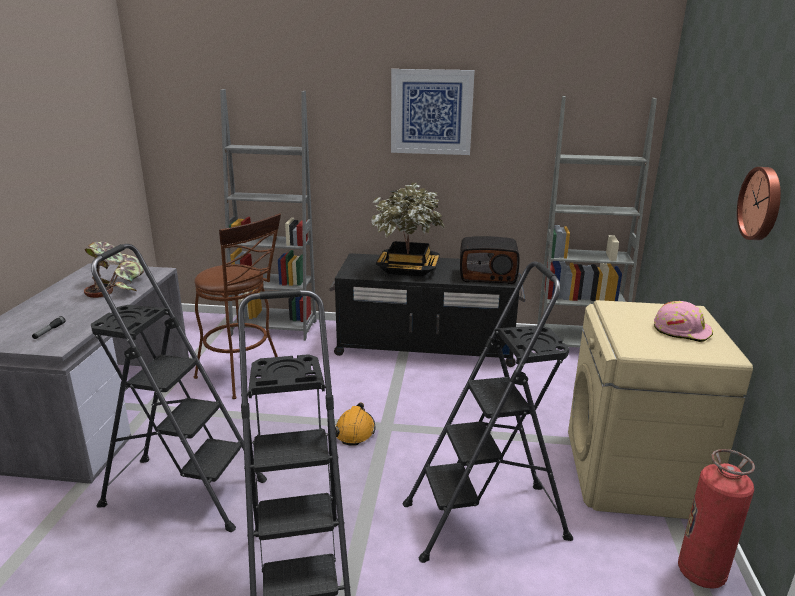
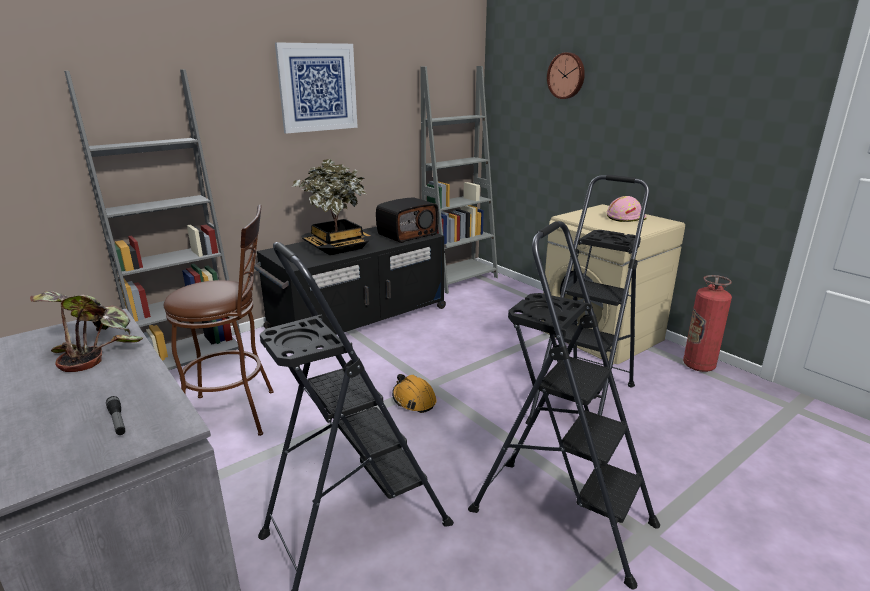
camera: 45 degrees left, 0 degrees up
(762, 204) = (658, 117): wall clock -> wall clock (567, 76)

